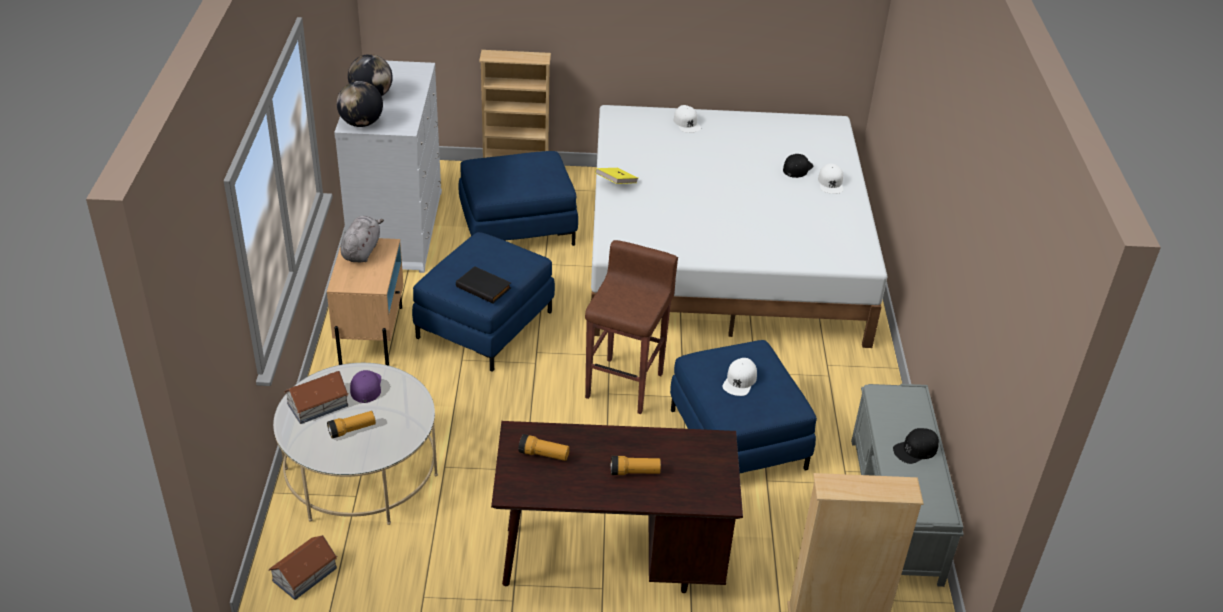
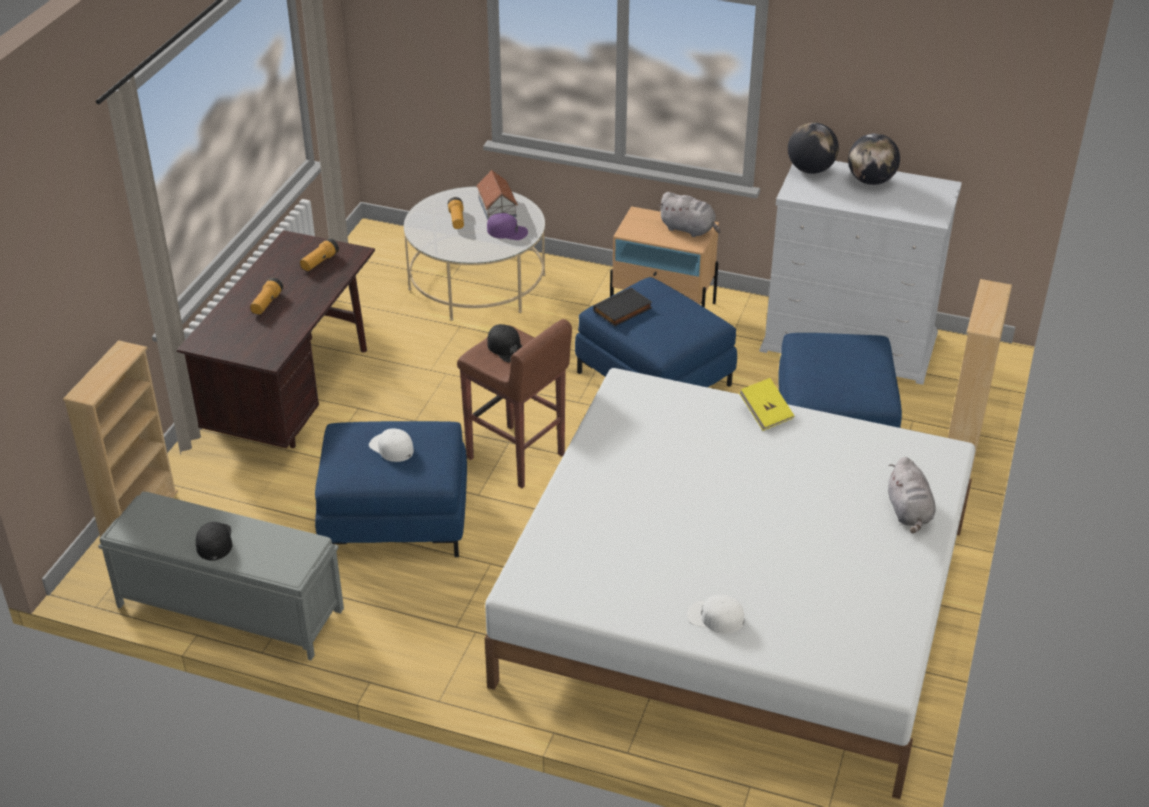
camera: 110 degrees right, 0 degrees up
(304, 574) = (381, 247): toy house -> none
(687, 123) = (909, 512): white cap -> grey plush toy
(797, 168) = (763, 594): black cap -> black cap (507, 348)

